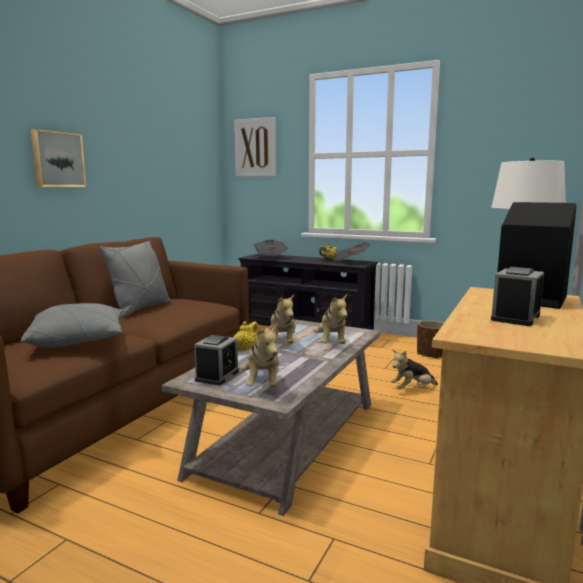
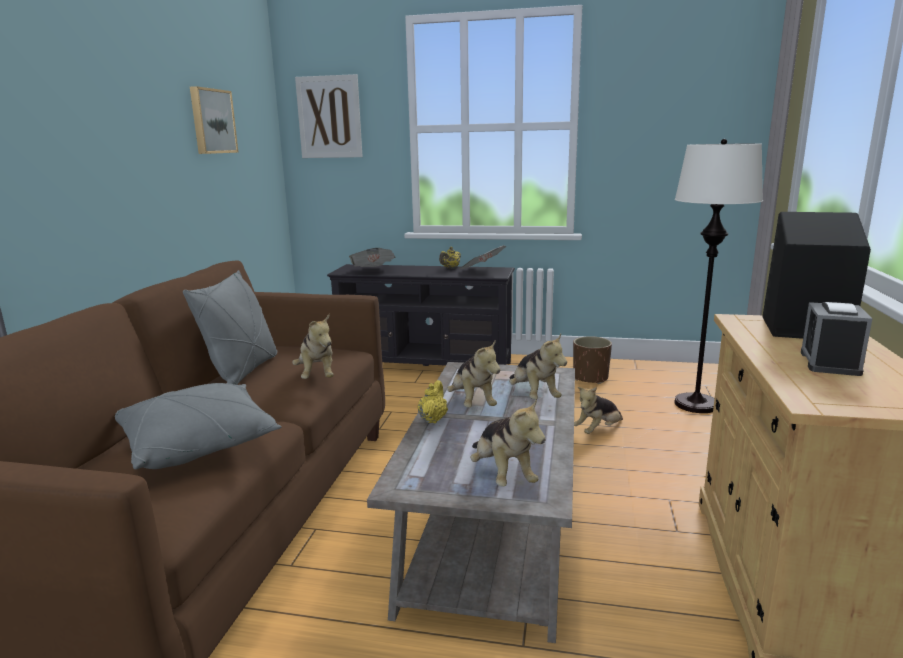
camera: 15 degrees left, 5 degrees up
(57, 159) = (73, 153): picture -> picture (212, 121)
(184, 315) = (317, 376): none -> plush toy
(217, 376) = (432, 471): alarm clock -> none

